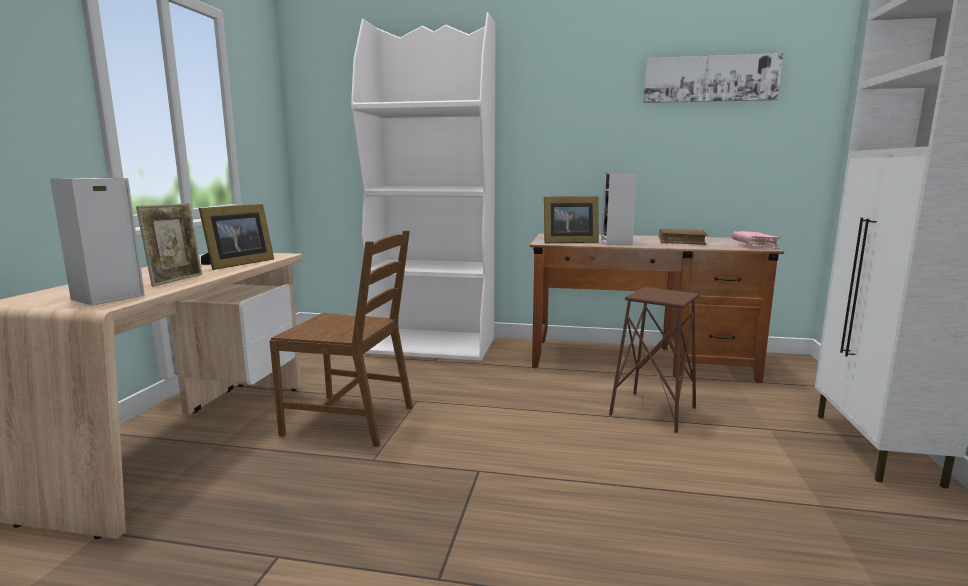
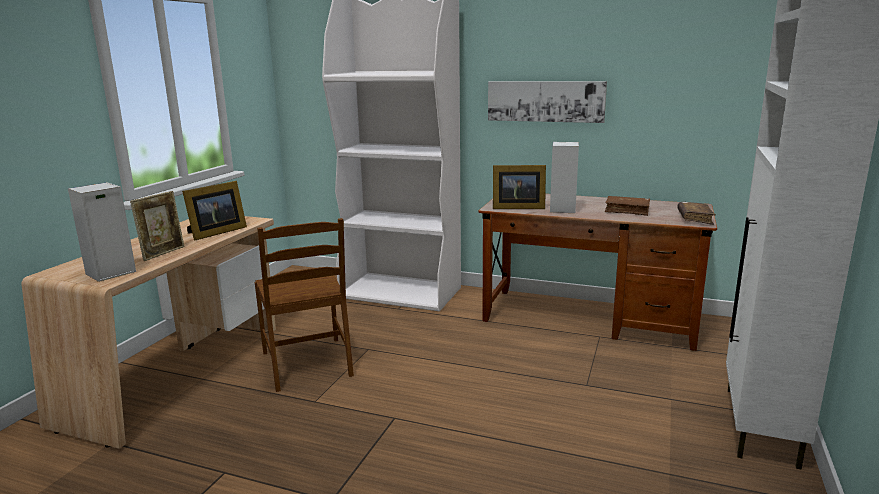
camera: 10 degrees right, 5 degrees up
(351, 420) = (308, 364): brown chair -> brown chair turned 45 degrees clockwise
(653, 411) = (571, 374): brown stool -> none
(710, 79) = (669, 44): picture -> picture (545, 101)
(754, 246) = (694, 219): pink book -> brown book

